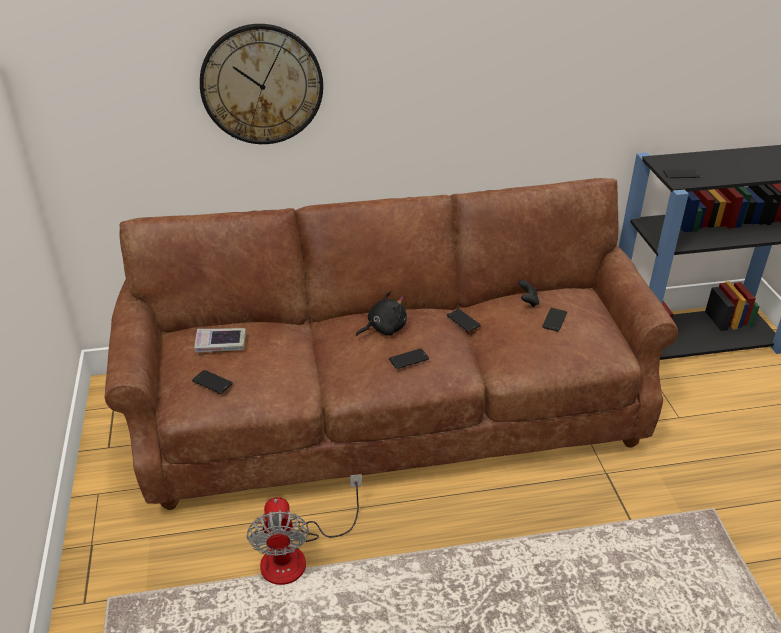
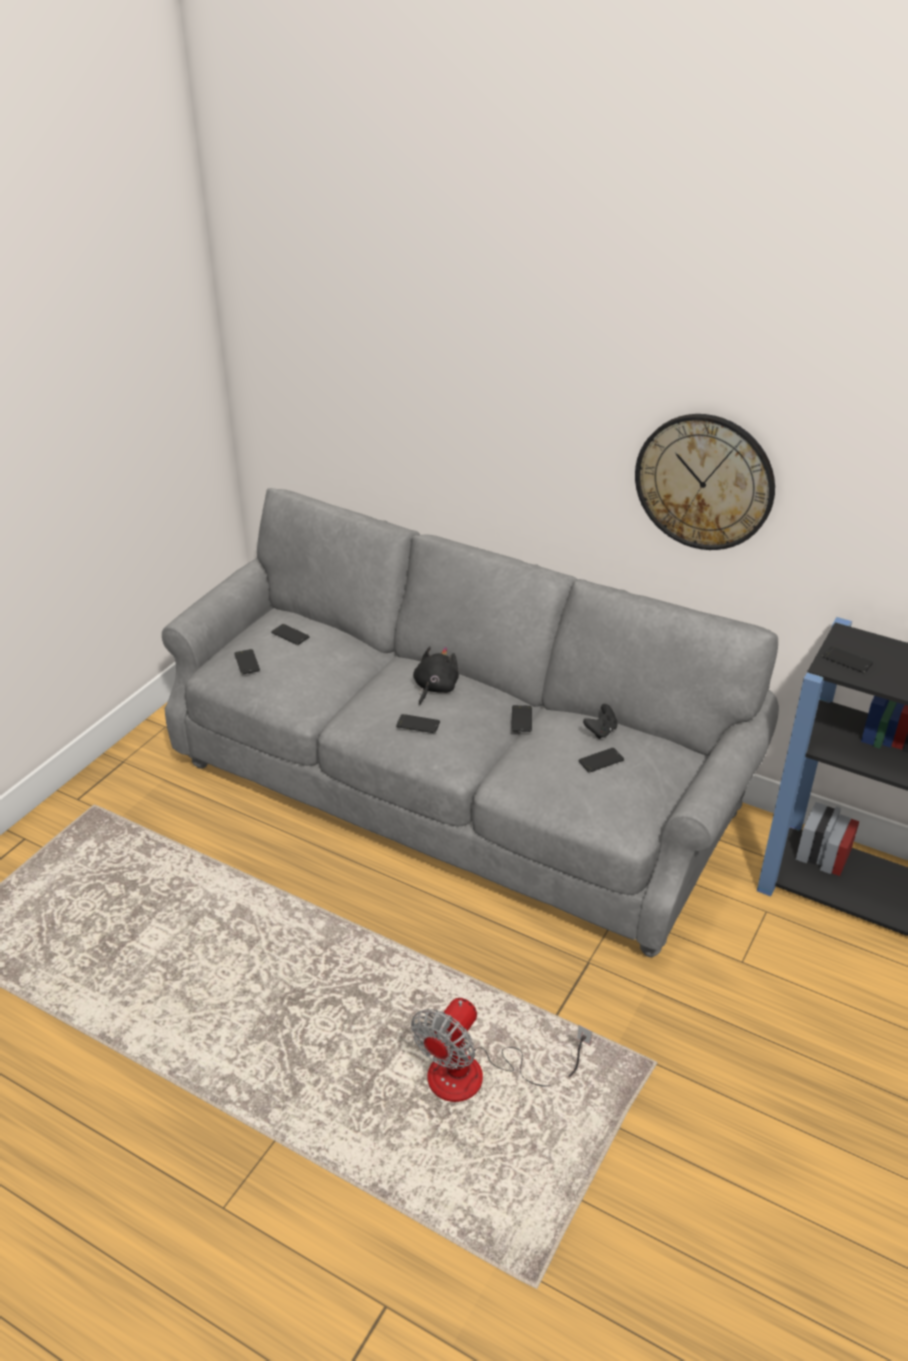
camera: 40 degrees right, 0 degrees up
(220, 344) = (290, 635): book -> phone
(261, 85) = (421, 396): wall clock -> wall clock (704, 482)
(297, 555) = (245, 858): fan -> fan (477, 1077)
(384, 328) = (434, 688): black plush toy -> black plush toy turned 75 degrees counterclockwise
(390, 411) = (455, 789): brown sofa -> grey sofa

